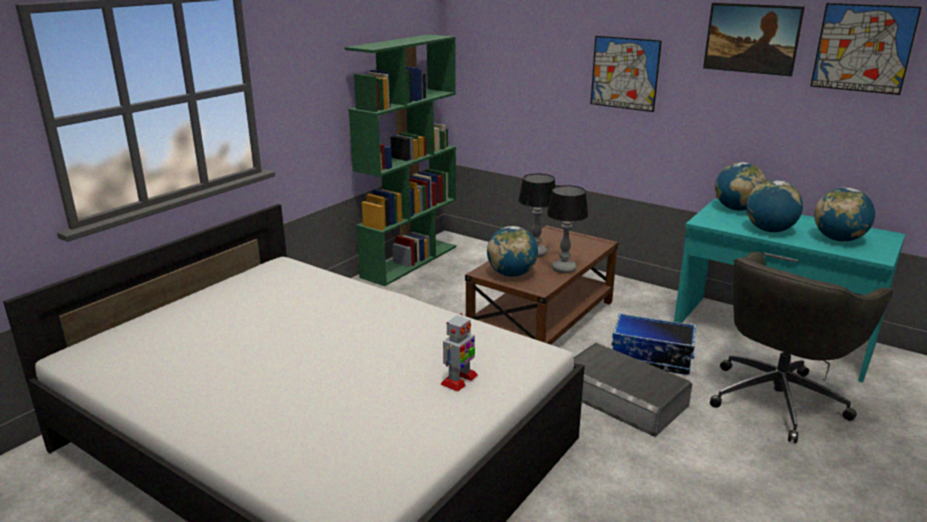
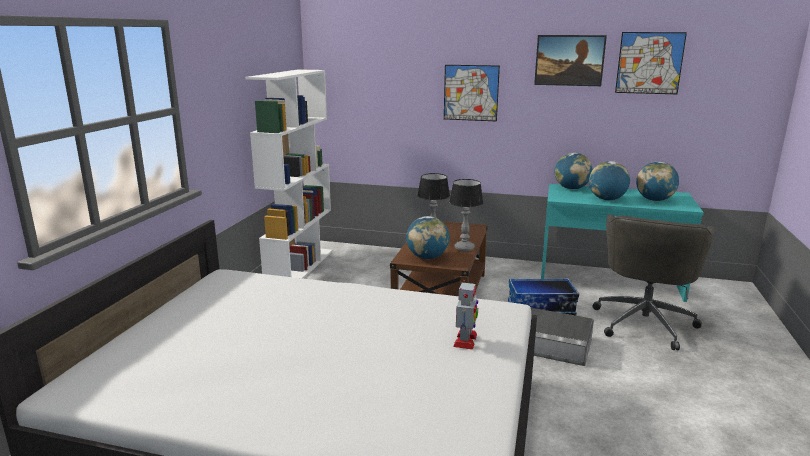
camera: 20 degrees left, 5 degrees down
(410, 261) = (300, 267): green bookcase -> white bookcase

